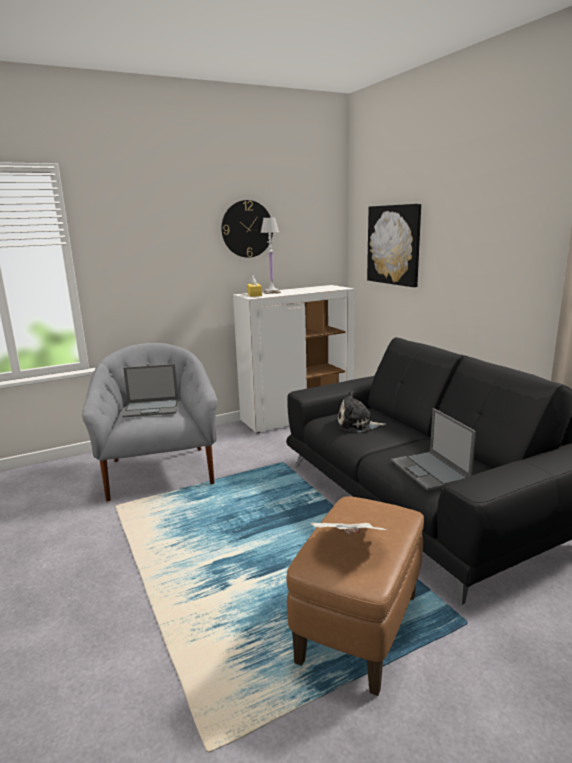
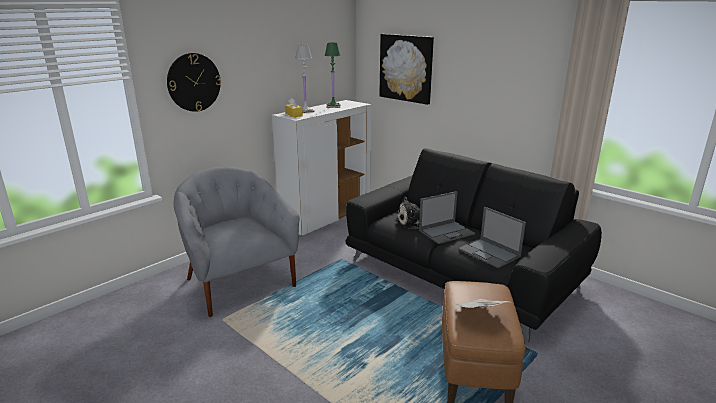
camera: 20 degrees left, 5 degrees up
(152, 408) = (236, 228): laptop -> laptop (447, 232)
(247, 229) = (281, 54): wall clock -> wall clock (194, 82)
(308, 289) = (333, 106): none -> green table lamp

